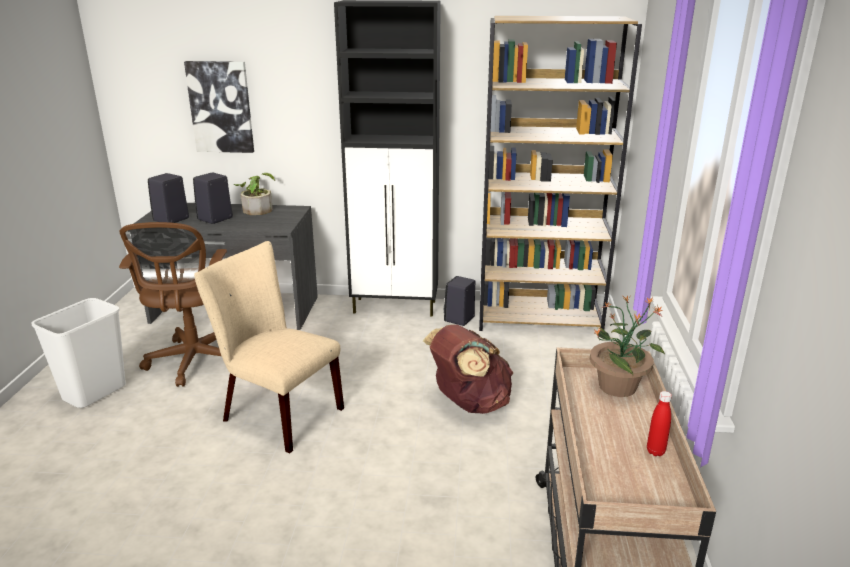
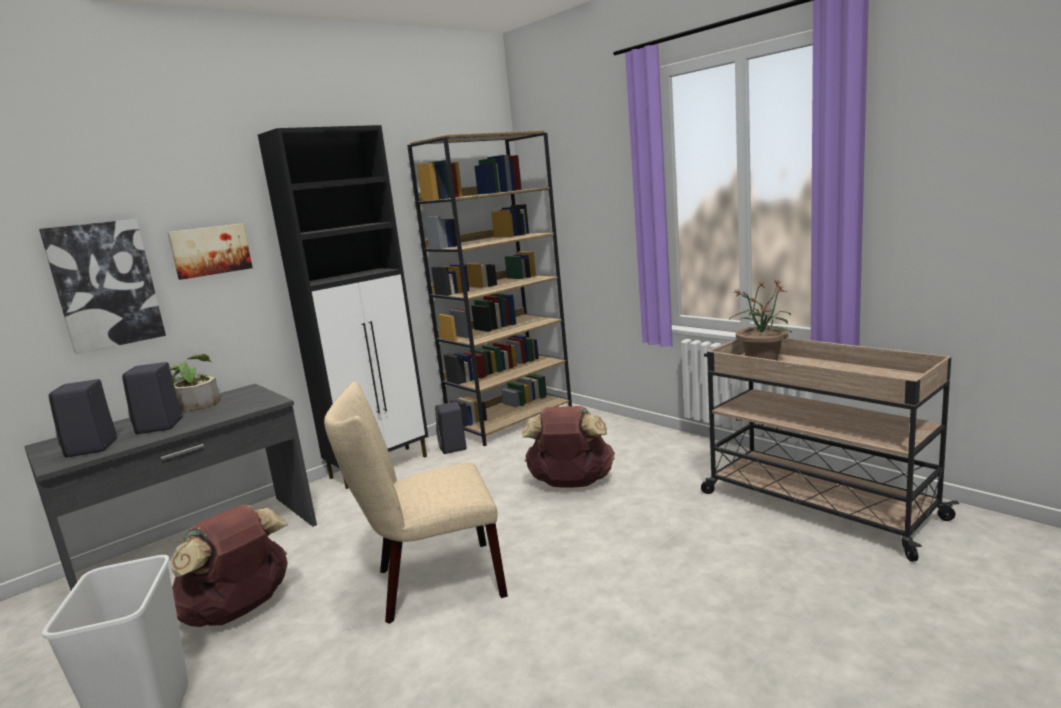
camera: 45 degrees left, 10 degrees down
(193, 361) = (239, 611): brown office chair -> brown backpack
(294, 94) = (210, 250): none -> picture
(655, 451) = (851, 368): red bottle -> none

